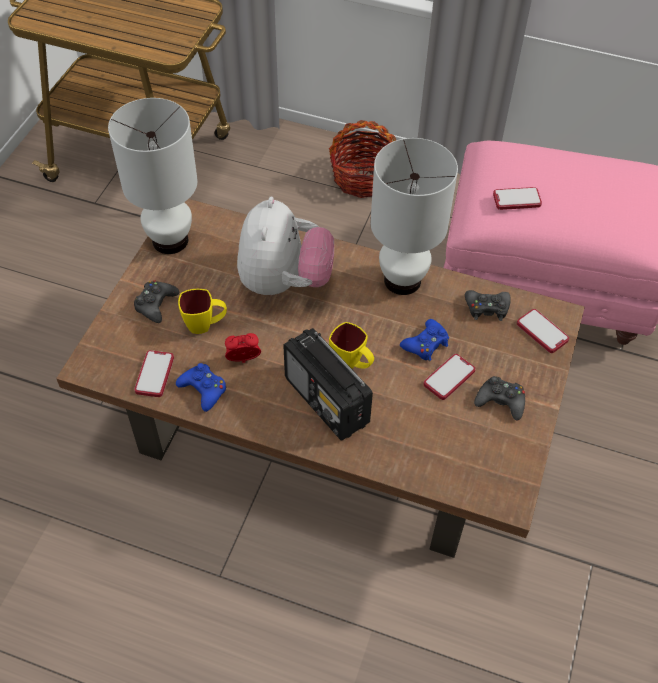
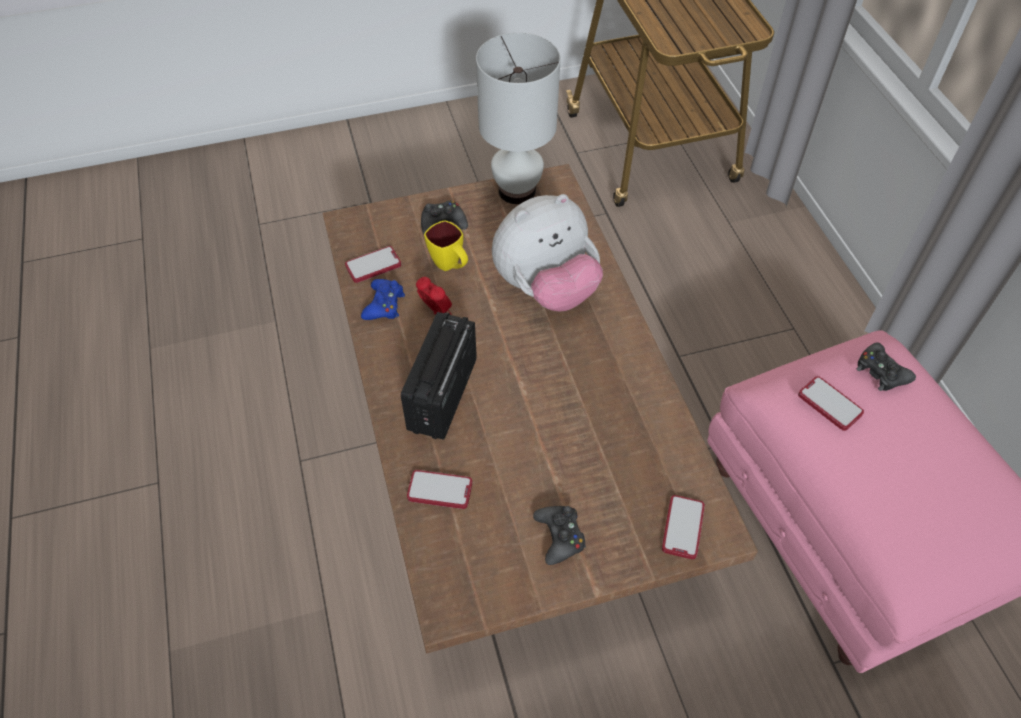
camera: 55 degrees right, 0 degrees up
(352, 364) = (499, 390): yellow mug -> none
(363, 178) = (805, 303): basket -> none
(402, 281) = (632, 373): white table lamp -> none
(426, 344) = (573, 434): blue game controller -> none
(449, 377) = (550, 476): phone -> phone (440, 490)
(487, 308) = (666, 461): black game controller -> black game controller (881, 372)

